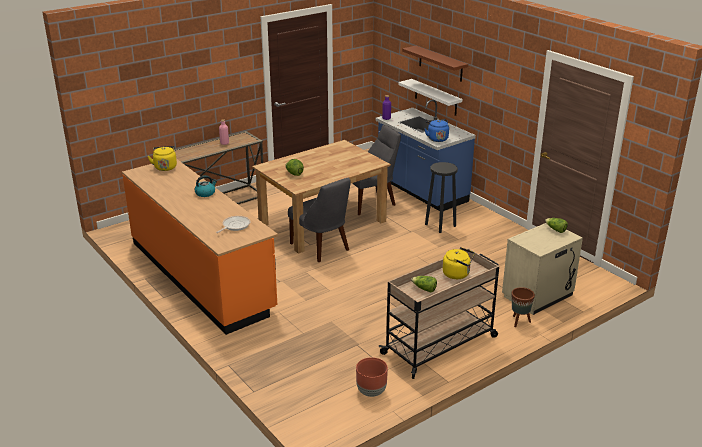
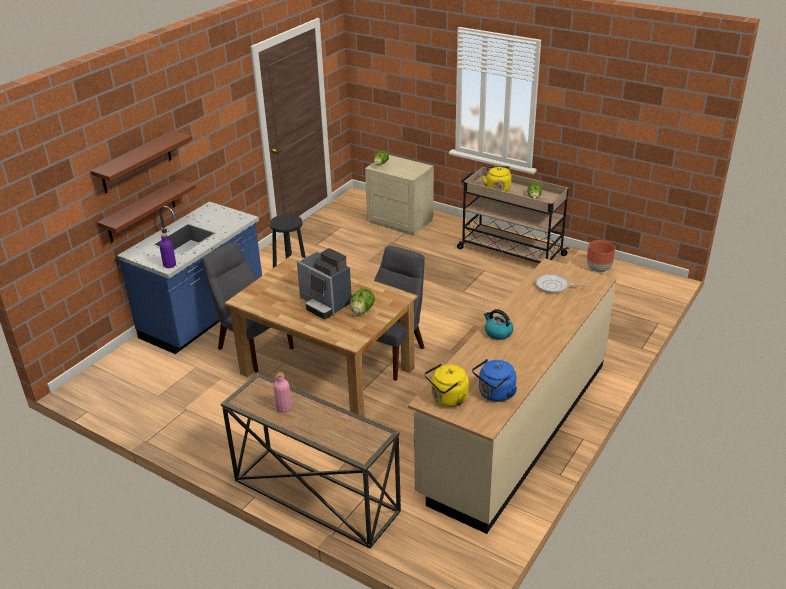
camera: 110 degrees left, 5 degrees up
(201, 275) = (515, 426): orange counter -> beige counter
(314, 165) = (325, 304): none -> coffee machine
(435, 97) = (141, 211): white shelf -> brown shelf
(437, 138) = (232, 220): blue kettle -> blue kettle (495, 394)
(519, 321) = (447, 224): brown planter -> none

